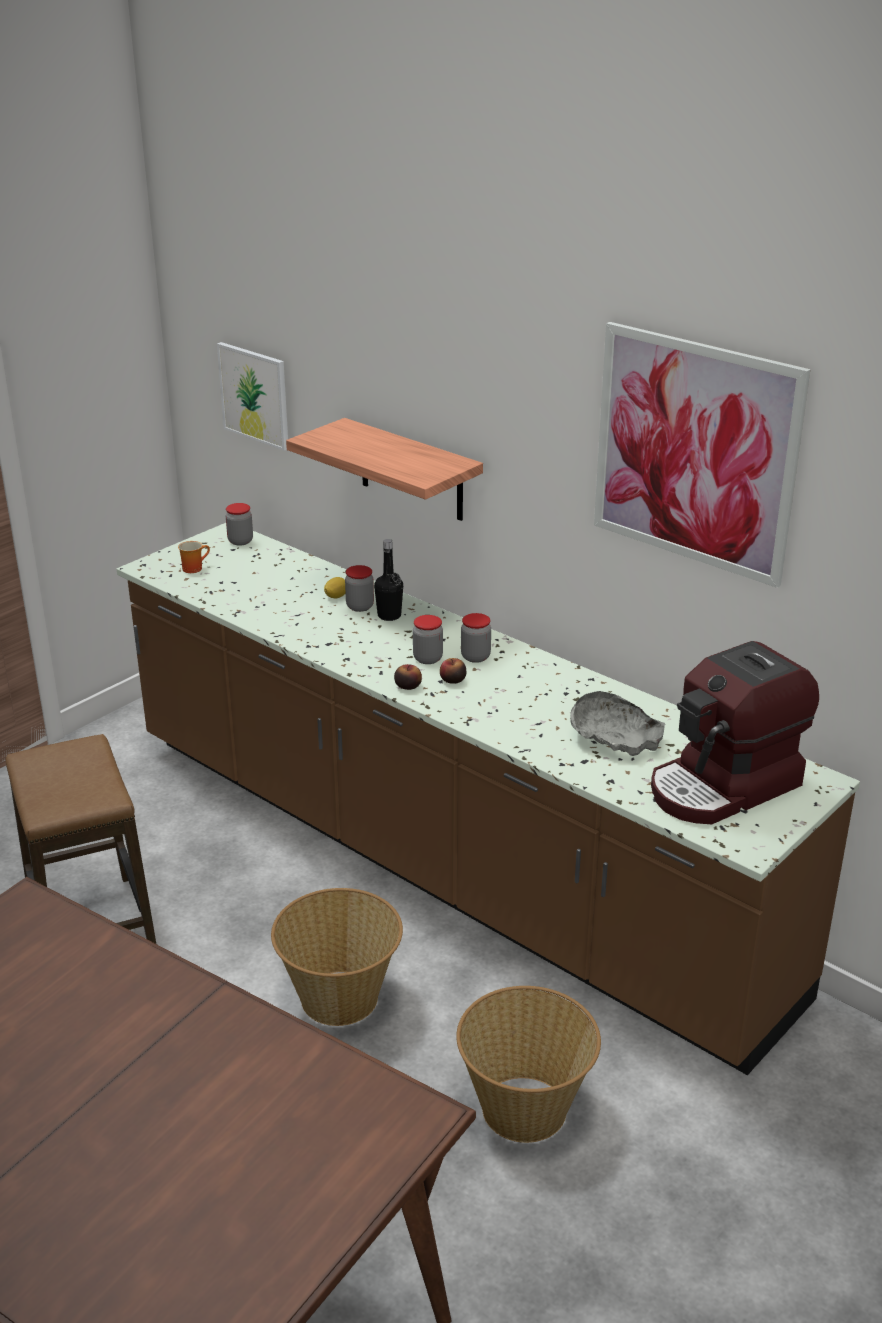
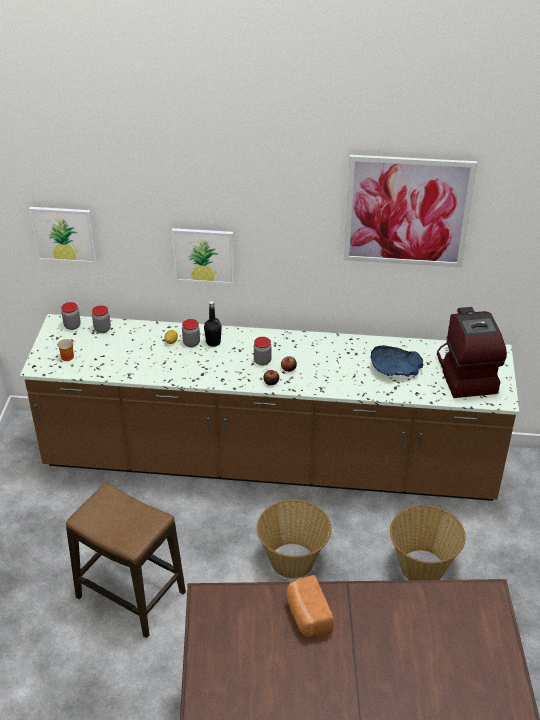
camera: 35 degrees left, 10 degrees up
(116, 994) = (307, 616): none -> bread
(411, 470) = (203, 255): shelf -> picture
(475, 657) = (284, 349): jar -> jar (102, 329)
(614, 738) = (394, 368): grey bowl -> blue bowl
(724, 787) = (464, 373): coffee machine -> coffee machine turned 150 degrees clockwise

